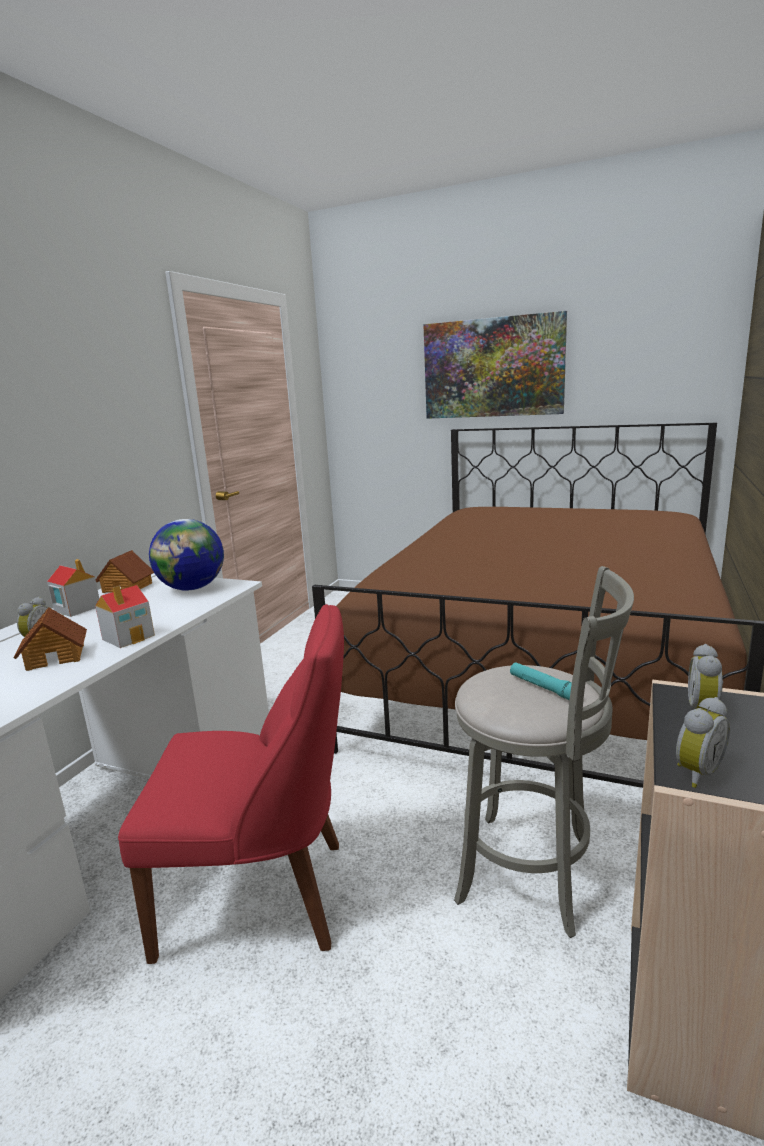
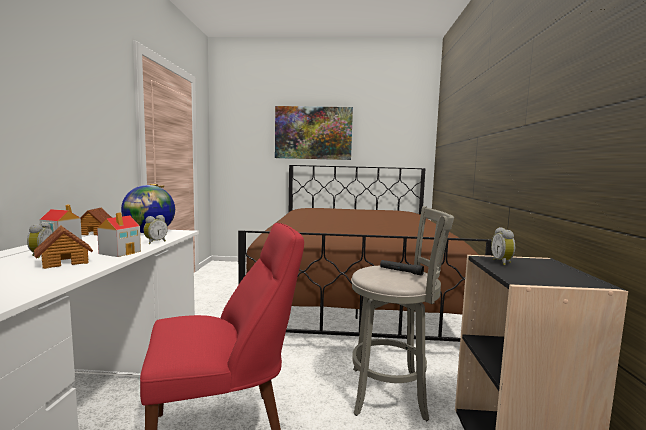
camera: 20 degrees left, 10 degrees down
(543, 688) = (401, 271): turquoise flashlight -> black flashlight
(695, 772) = (522, 279): alarm clock -> alarm clock (155, 242)

